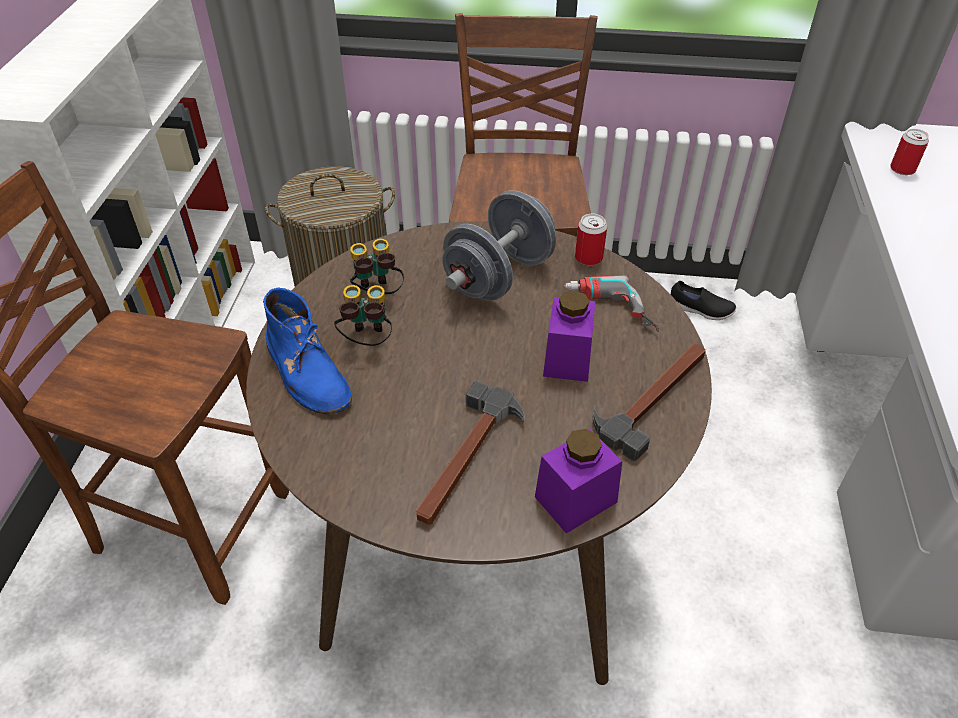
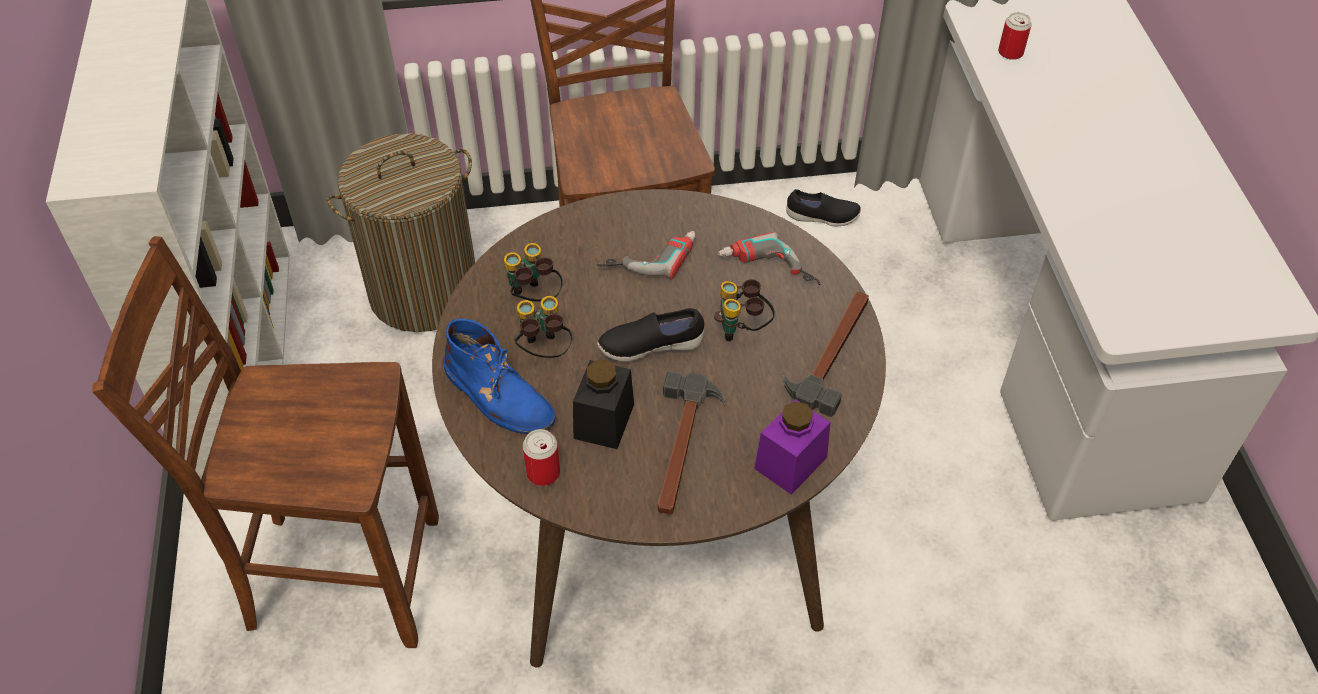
camera: 15 degrees left, 5 degrees up
(398, 417) = (604, 421): none -> black jar
(470, 356) = (650, 346): none -> black shoe
(499, 276) = (648, 254): grey dumbbell -> power drill
(567, 359) = (743, 329): purple jar -> binoculars
(588, 258) = (730, 216): can -> can (543, 473)

